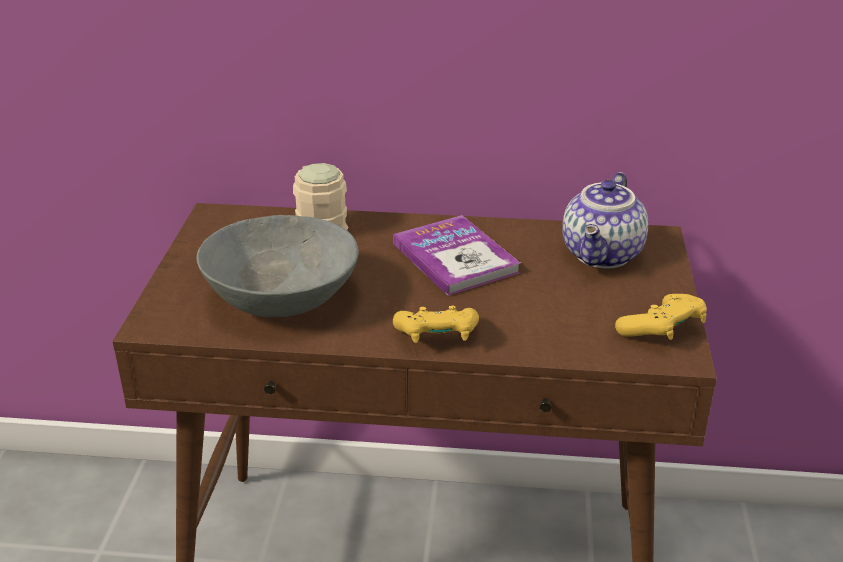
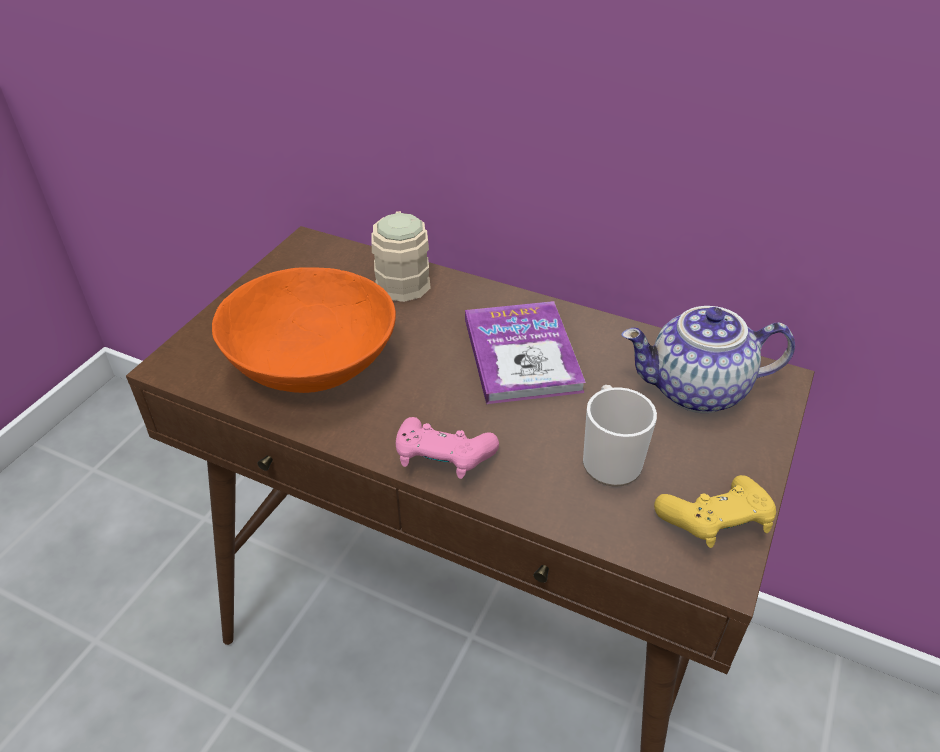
camera: 20 degrees right, 10 degrees up
(282, 300) = (311, 365): grey bowl -> orange bowl
(437, 338) = (443, 460): yellow game controller -> pink game controller
(564, 310) = (609, 458): none -> mug
(603, 255) = (696, 391): teapot -> teapot turned 45 degrees clockwise

